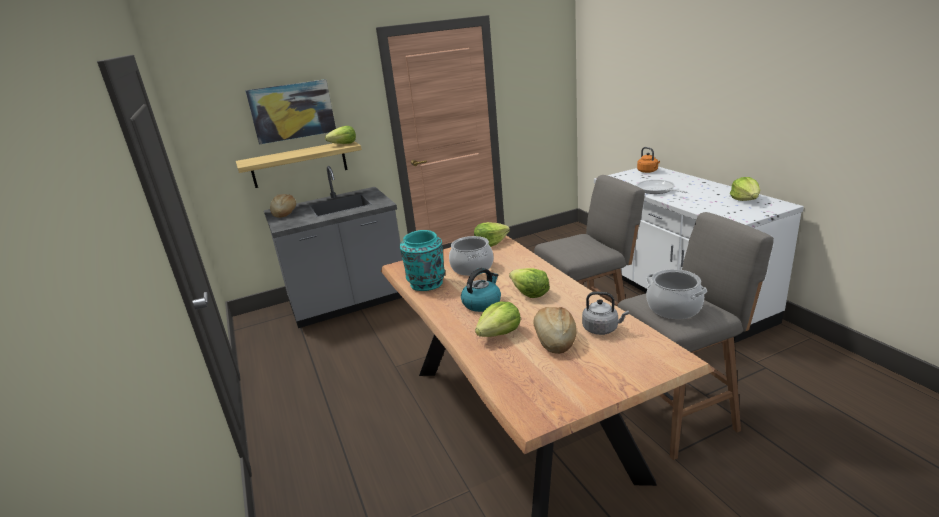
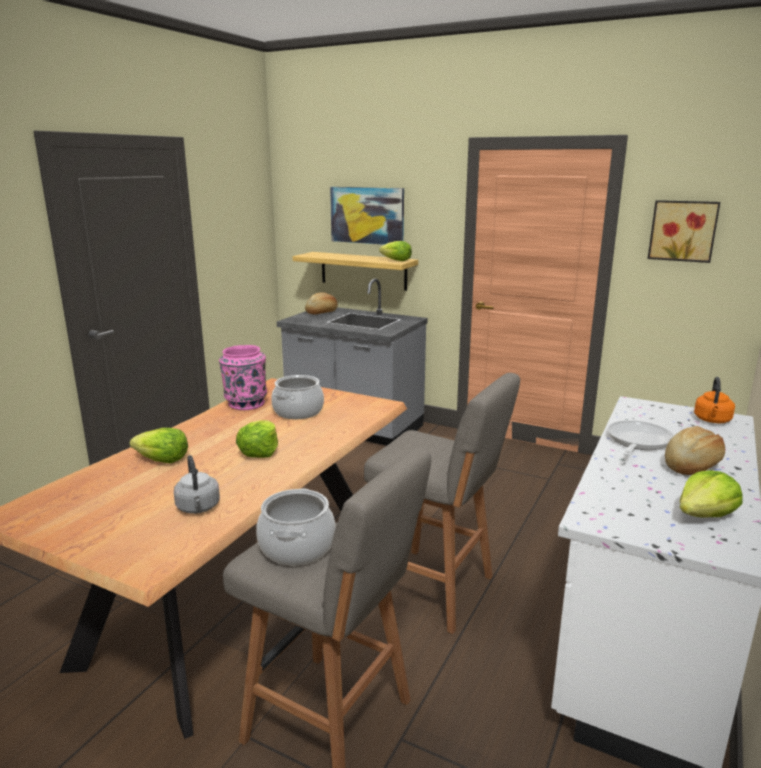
camera: 50 degrees right, 5 degrees down
(426, 284) = (245, 404): turquoise vase -> pink vase
(482, 303) = (221, 436): kettle -> none
(490, 243) = (368, 403): lettuce -> none
(530, 75) = (683, 230): none -> picture
(553, 340) = (161, 488): bread -> bread (691, 465)

